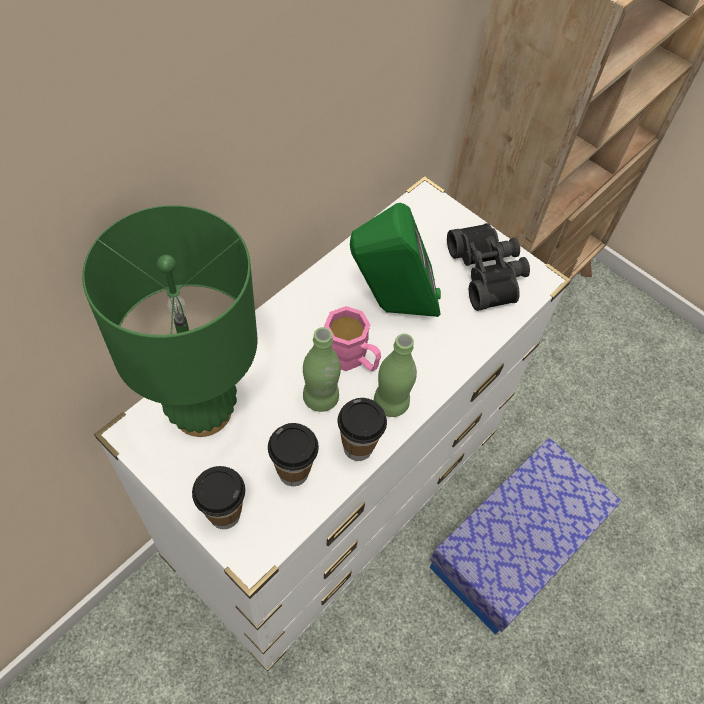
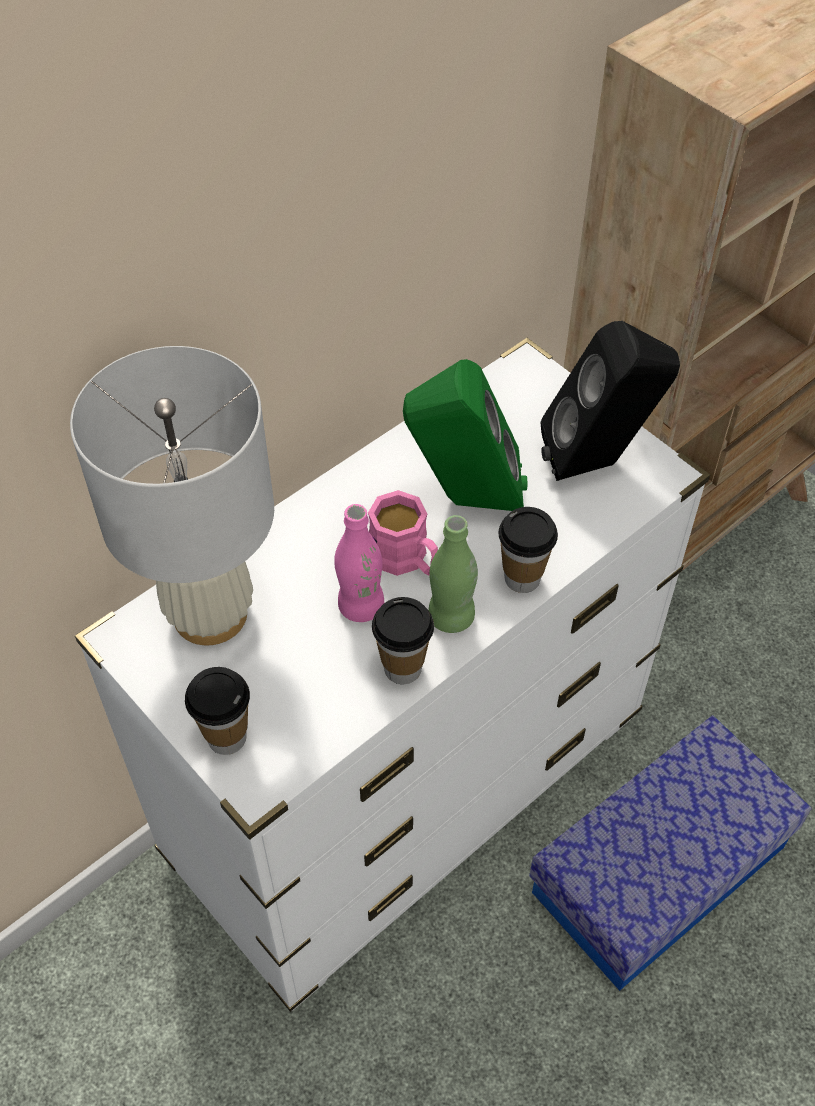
camera: 10 degrees right, 5 degrees down
(203, 410) = (211, 614): green table lamp -> white table lamp
(293, 472) = (318, 693): cup -> cup (522, 578)
(320, 398) = (361, 606): green bottle -> pink bottle
(488, 273) = (599, 462): black binoculars -> black speaker

